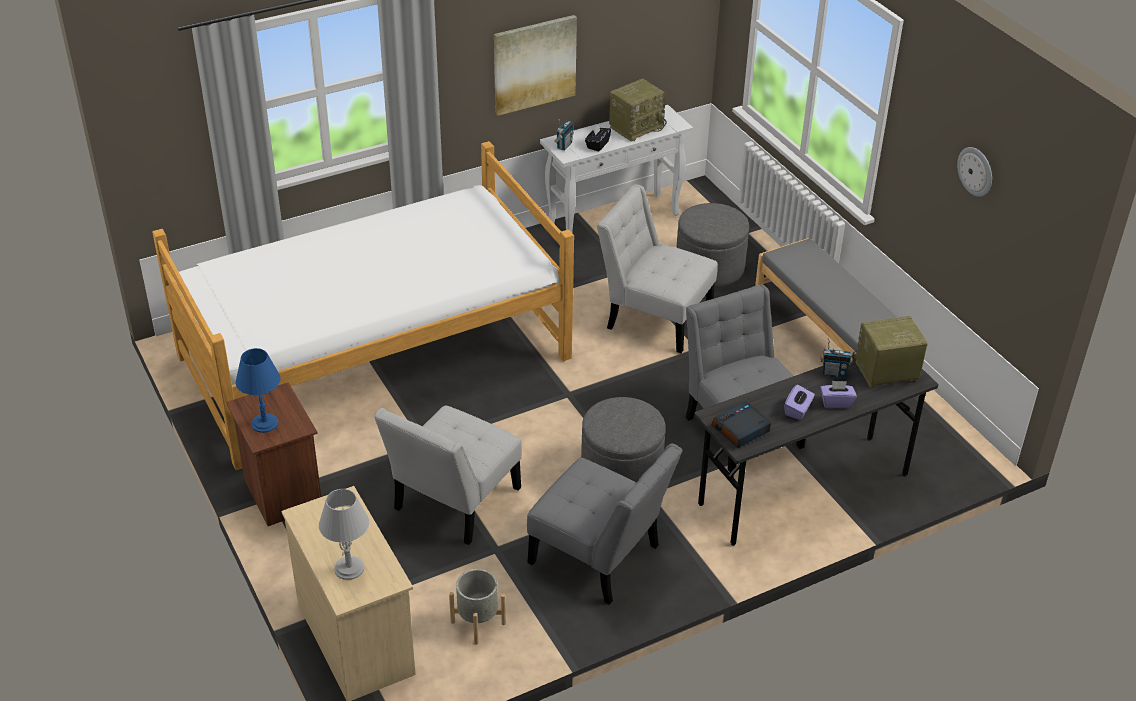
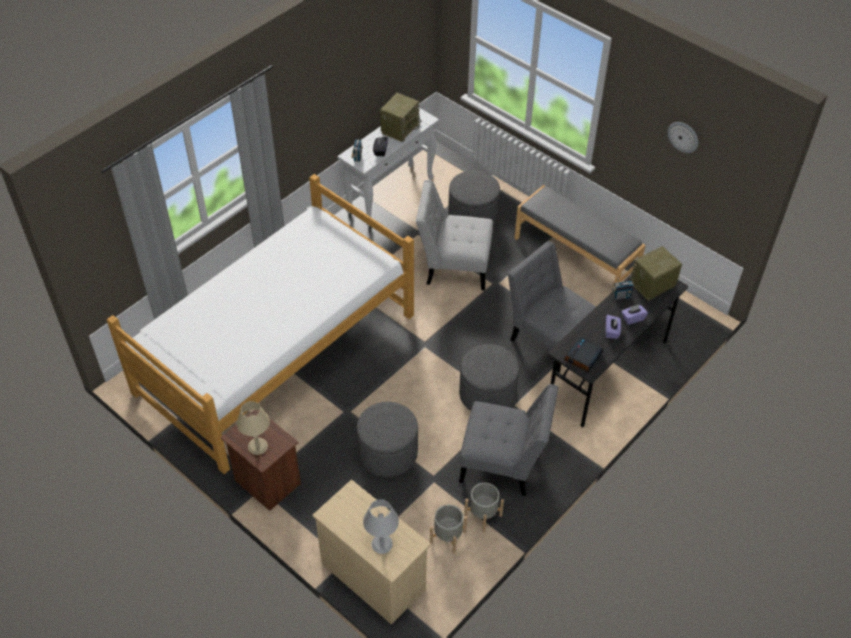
camera: 20 degrees left, 10 degrees up
(265, 423) = (258, 446): blue table lamp -> beige table lamp
(453, 503) = (388, 453): white chair -> grey ottoman
(534, 64) = (329, 106): picture -> none
(539, 611) = (483, 515): none -> grey planter

